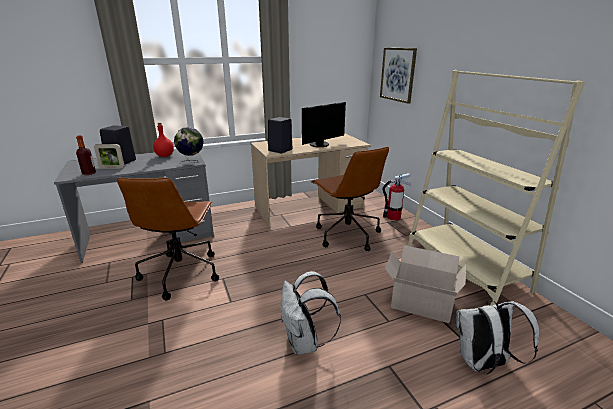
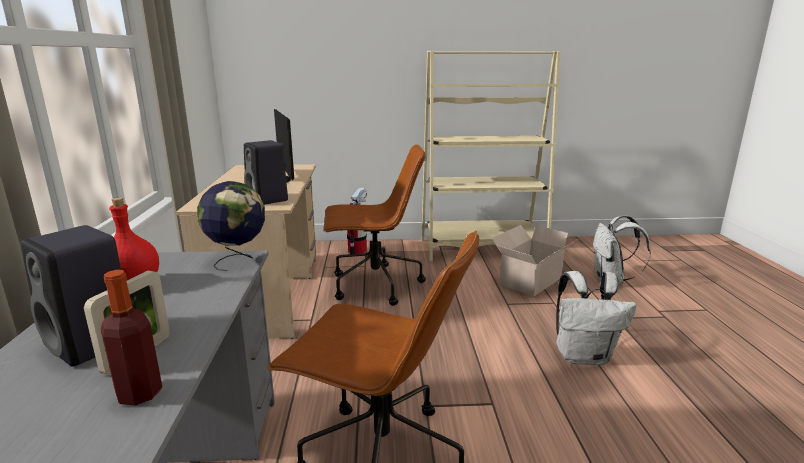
camera: 70 degrees left, 5 degrees down
(398, 74) = (286, 67): picture -> none

